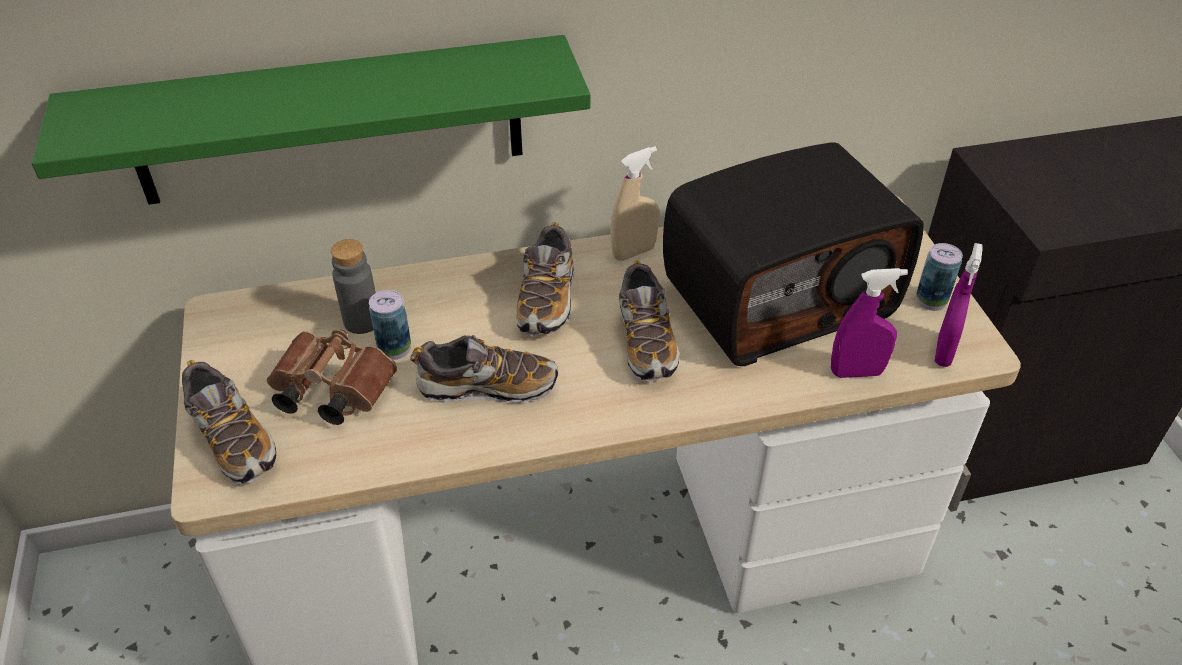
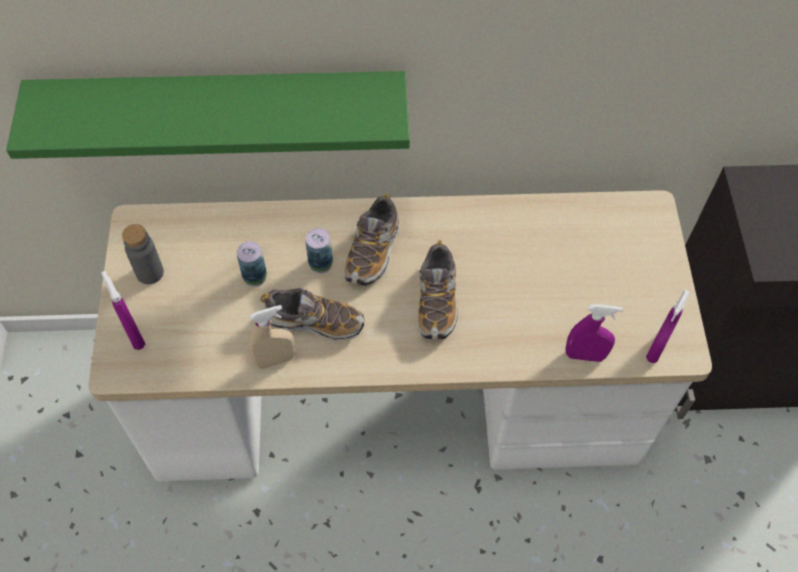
camera: 10 degrees right, 15 degrees up
(233, 440) = (134, 335): shoe -> purple spray bottle
(329, 392) = (204, 306): brown binoculars -> none
(362, 321) = (235, 248): grey bottle -> grey bottle (150, 272)
(633, 252) = (447, 217): beige spray bottle -> beige spray bottle (275, 360)
(778, 296) = (547, 276): radio -> none
(931, 300) = (663, 300): can -> can (320, 264)

